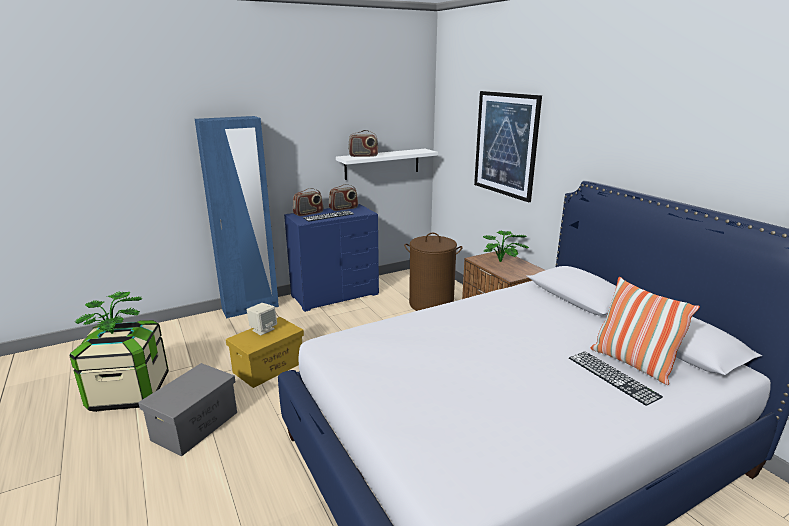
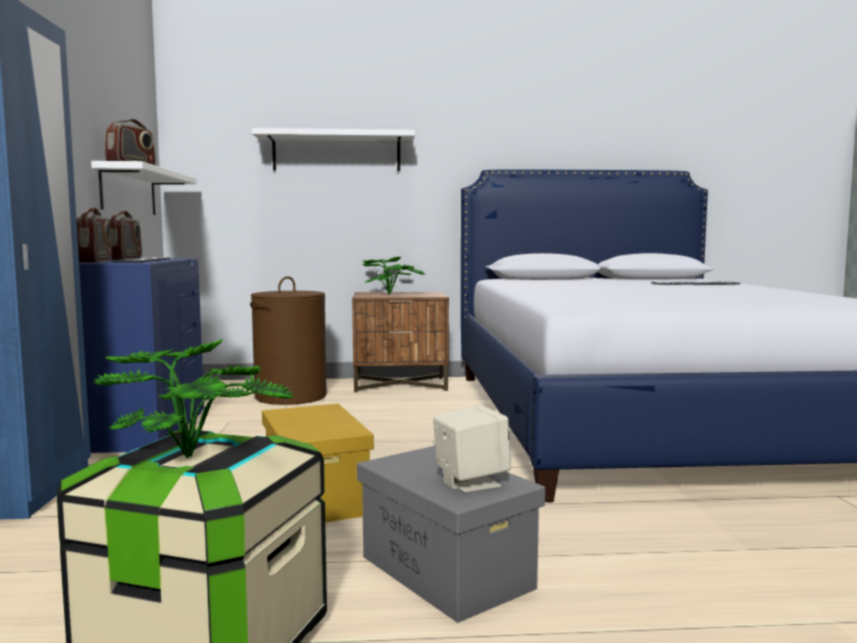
camera: 65 degrees left, 15 degrees down
(263, 329) = (295, 420): beige speaker -> beige speaker (470, 482)
(505, 144) = (336, 152): picture -> white shelf
(632, 363) = (675, 281): pillow -> none

